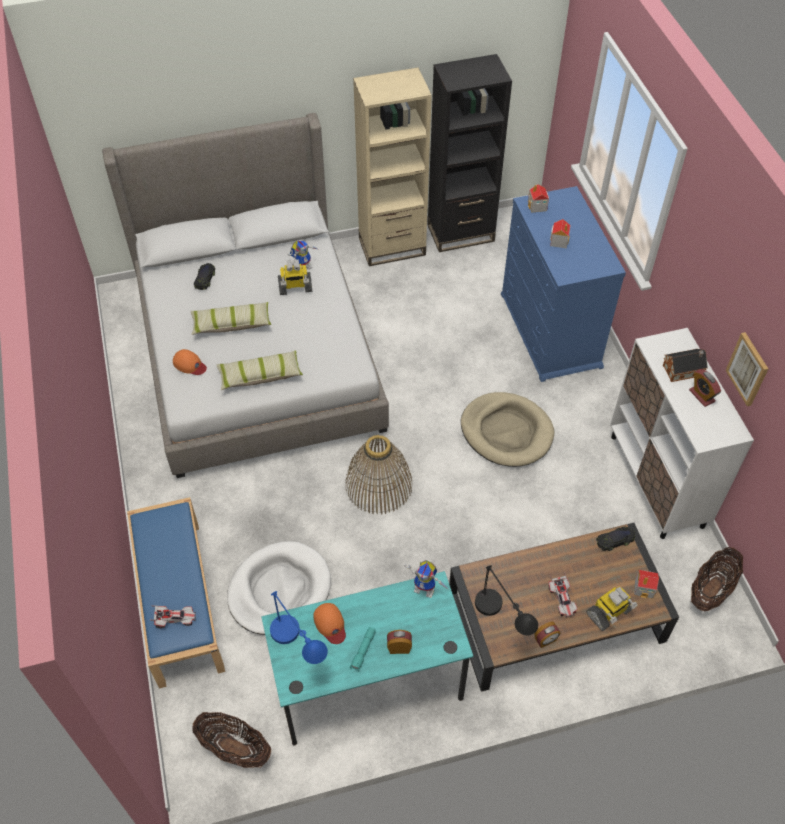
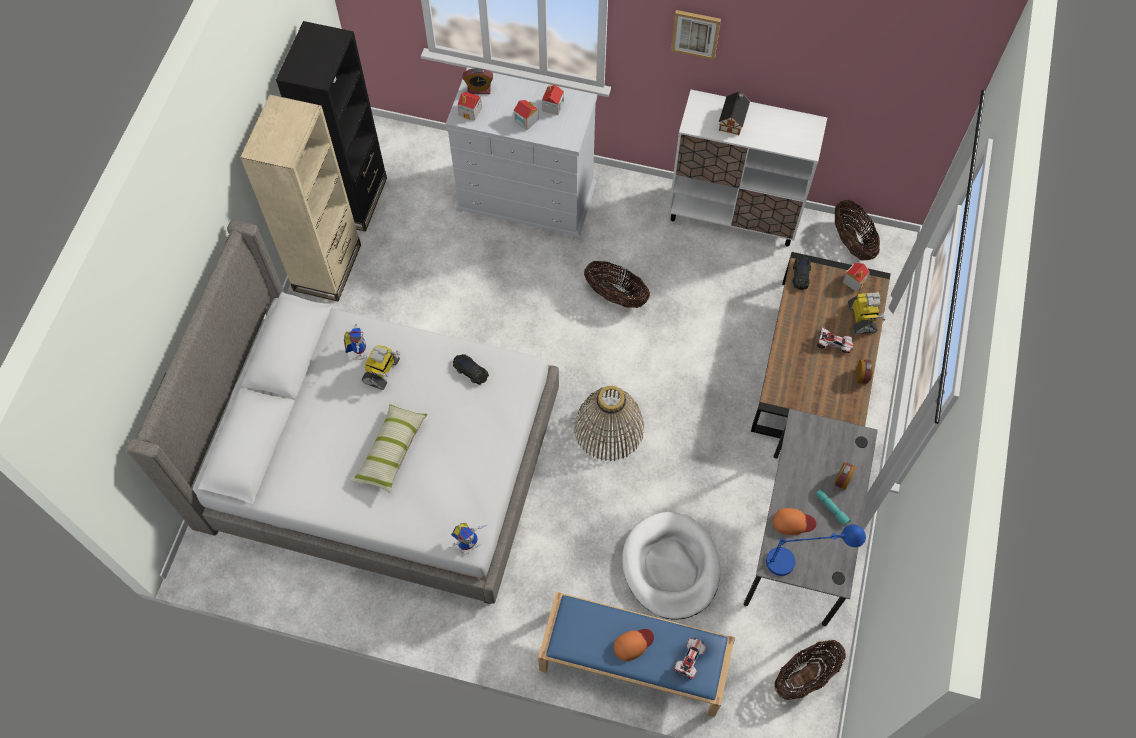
camera: 60 degrees left, 10 degrees up
(189, 364) = (420, 514): orange cap -> orange cap (633, 644)
(205, 278) = (308, 449): black toy car -> black toy car (470, 370)
(260, 376) = (476, 456): pillow -> none
(368, 682) = (799, 537): turquoise desk -> grey desk
(426, 588) = (798, 431): toy robot -> toy robot (469, 543)
(501, 623) = (830, 399): black table lamp -> none
(506, 432) = (615, 295): beige dog bed -> basket
(550, 330) = (527, 196): blue dresser -> white dresser
(587, 251) = (552, 106): none -> toy house
(701, 396) = (765, 123): alarm clock -> alarm clock (479, 89)
(748, 369) = (791, 75): picture -> picture (695, 33)

